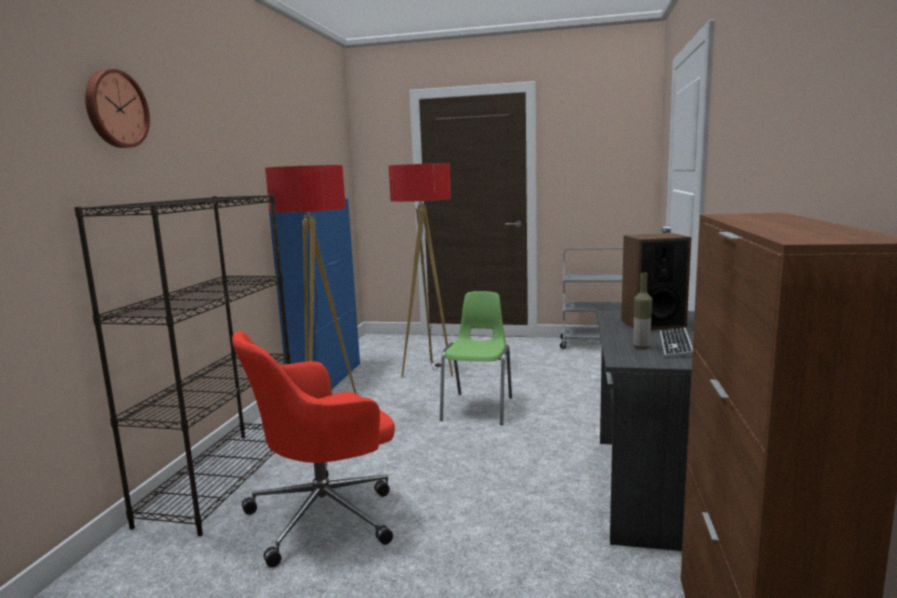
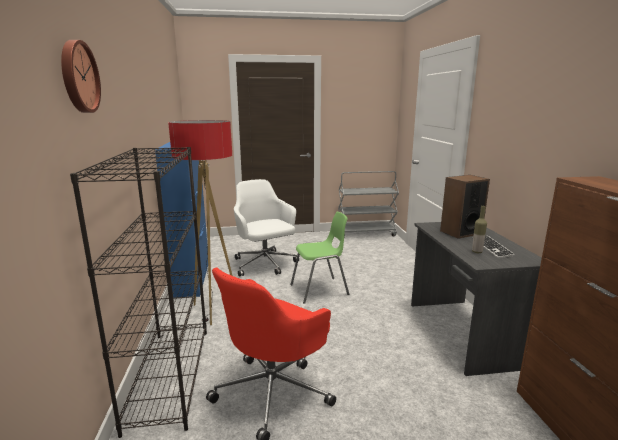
camera: 20 degrees left, 5 degrees up
(429, 371) = (265, 264): floor lamp -> white office chair
(479, 408) = (320, 290): green chair -> green chair turned 75 degrees clockwise

